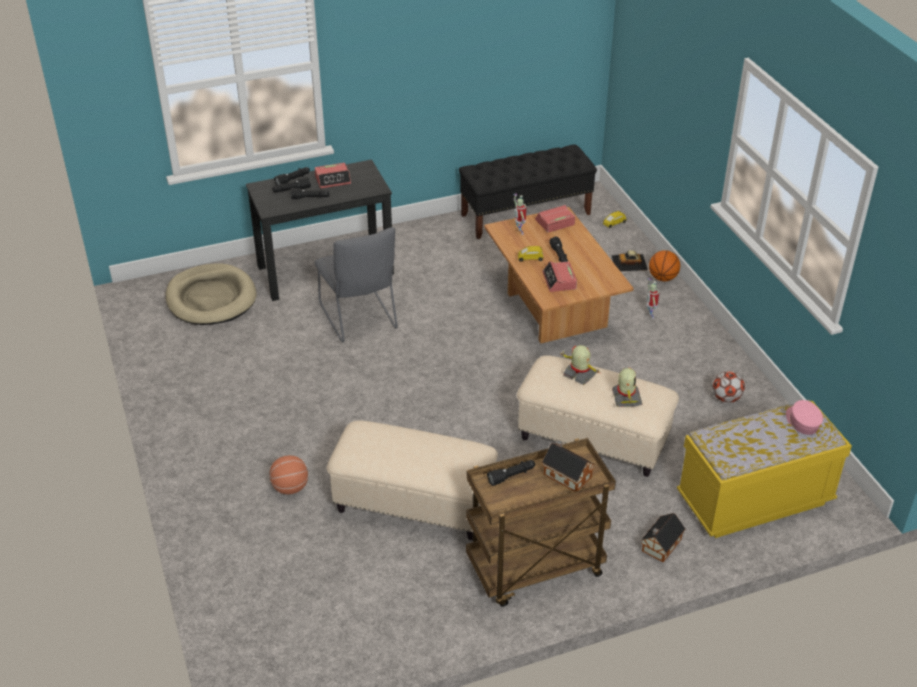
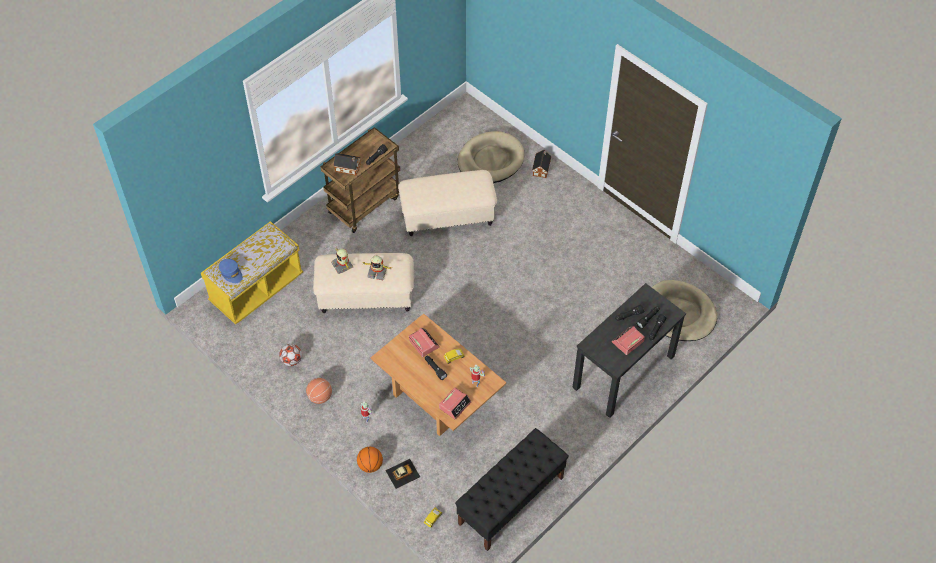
camera: 155 degrees right, 15 degrees up
(286, 567) = (490, 160): none -> beige dog bed
(290, 487) = (520, 201): basketball -> basketball (320, 397)
(359, 319) = (567, 335): grey chair -> none
(660, 546) = (303, 241): toy house -> toy house (541, 168)
(802, 422) = (231, 273): pink cap -> blue cap

